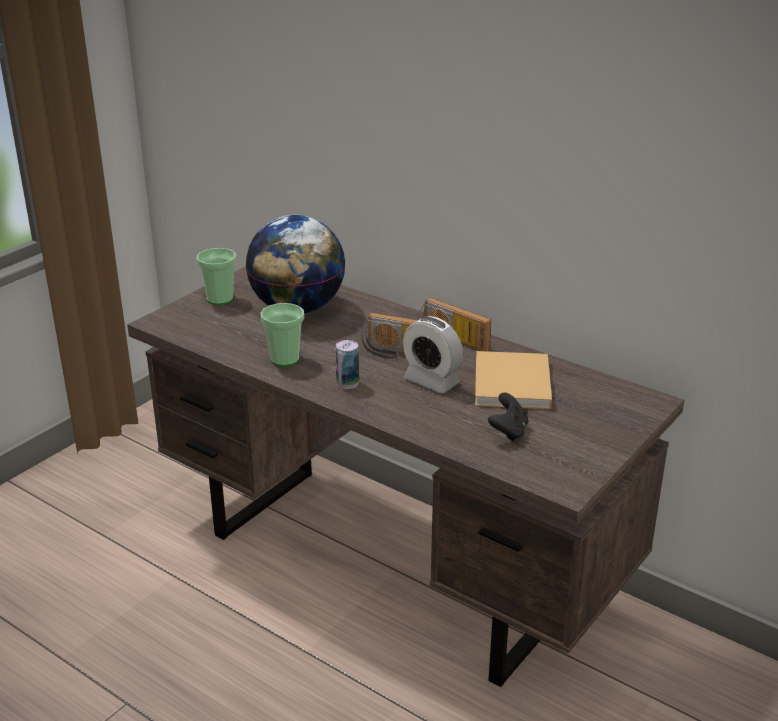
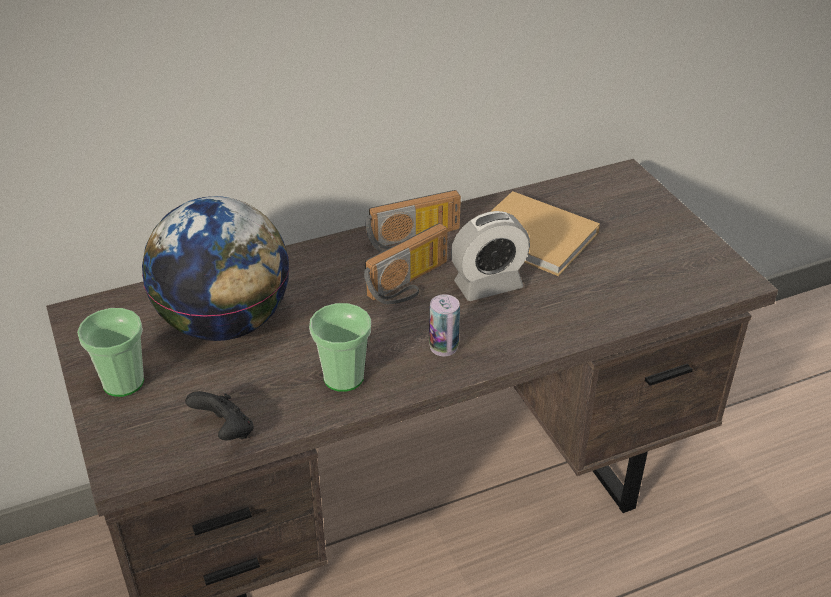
camera: 60 degrees left, 10 degrees up
(508, 431) = (622, 275): black game controller -> black game controller (225, 431)

